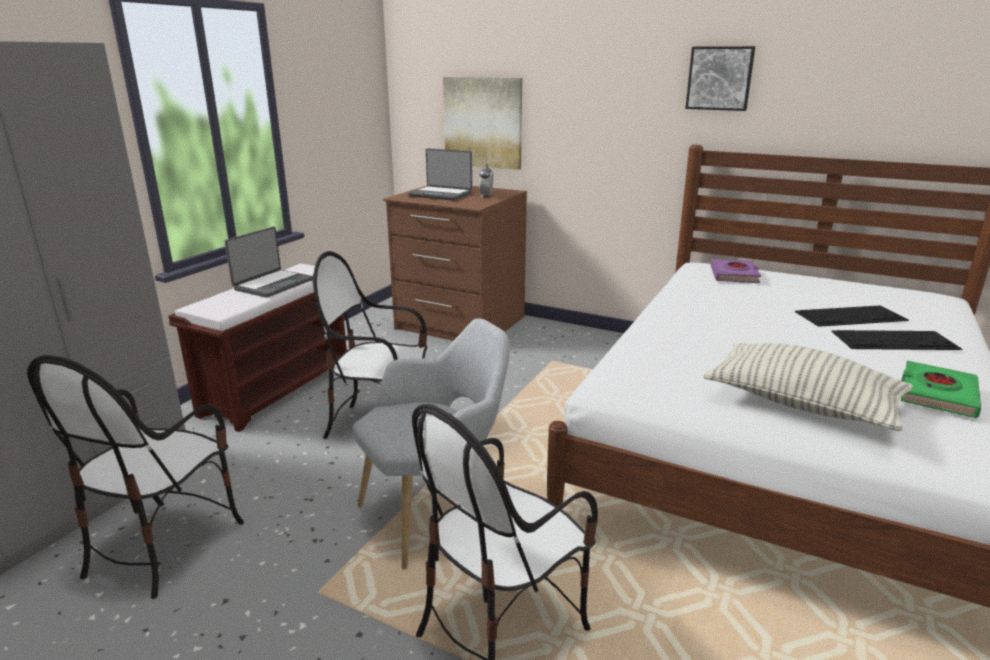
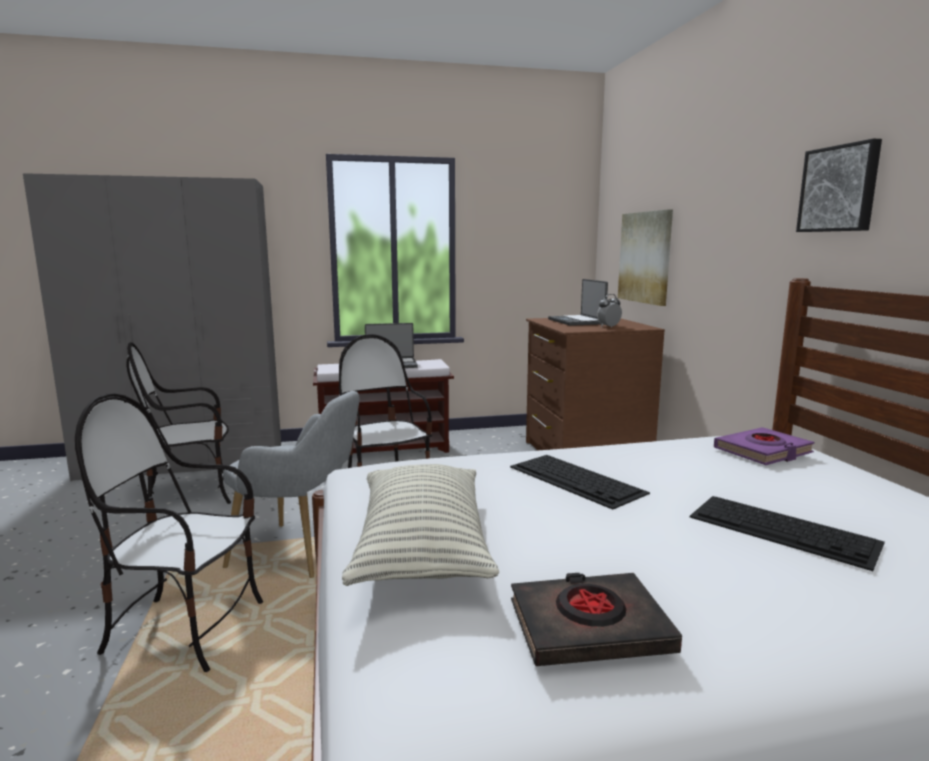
camera: 50 degrees right, 10 degrees down
(895, 340) = (754, 571): keyboard -> keyboard (577, 480)
(937, 394) = (589, 627): green book -> black book

